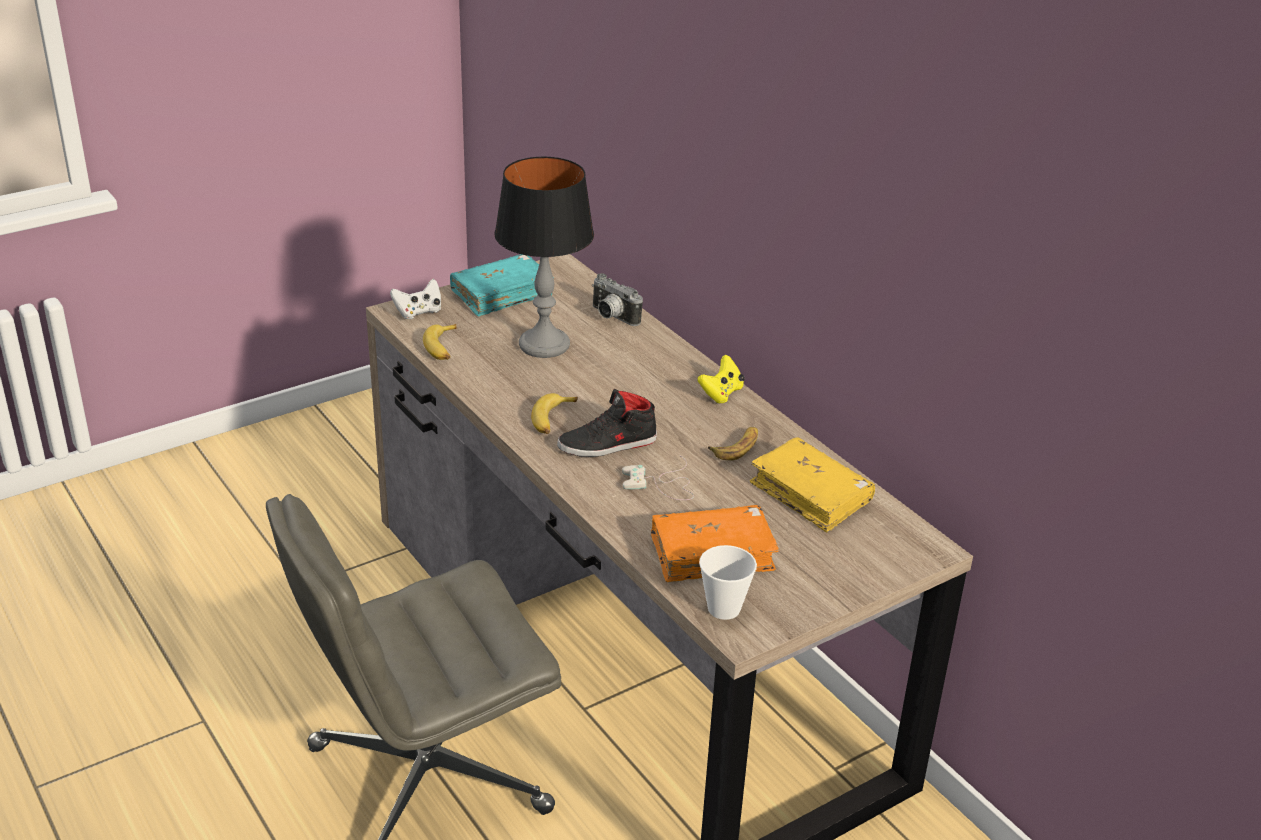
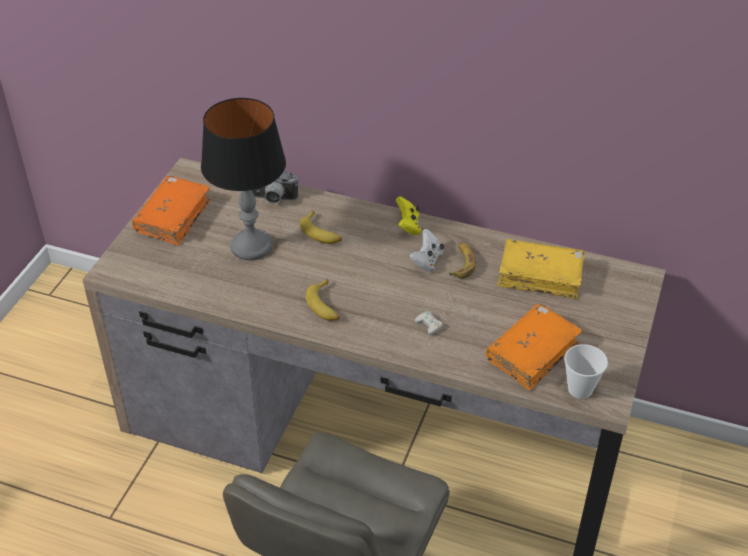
camera: 35 degrees left, 10 degrees up
(418, 312) = (129, 264): white game controller -> white game controller (427, 261)
(443, 348) = (182, 286): banana -> banana (321, 233)
(501, 294) = (173, 218): turquoise book -> orange book
(607, 444) = (382, 306): black shoe -> none

